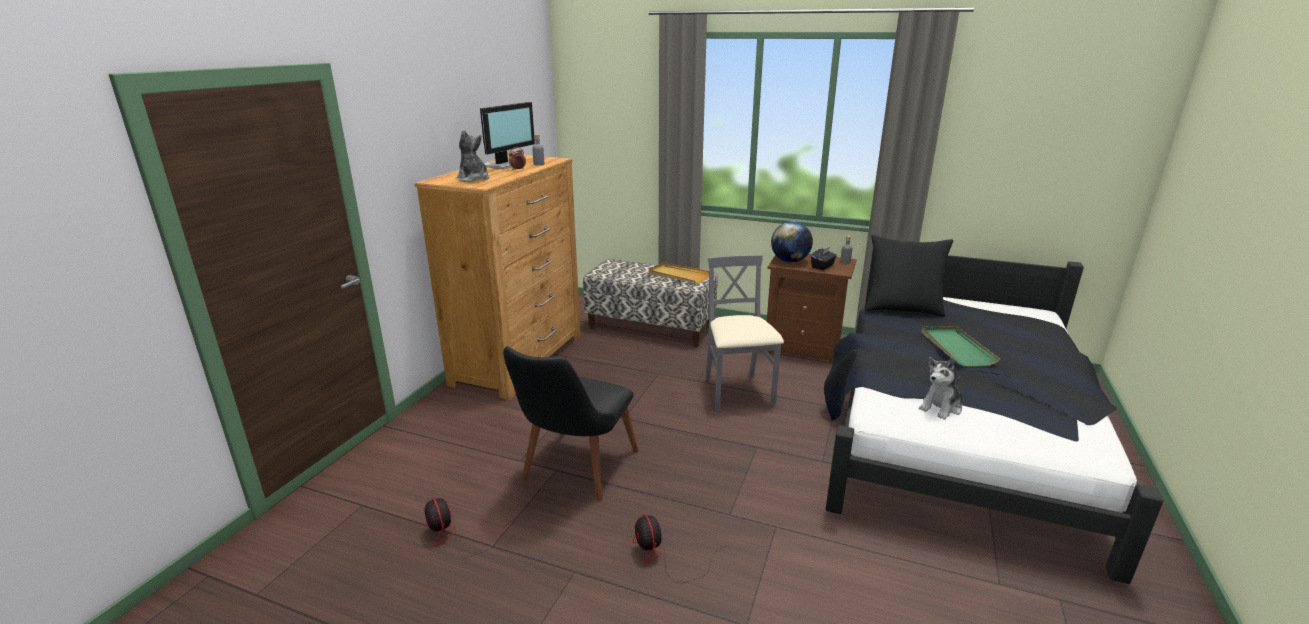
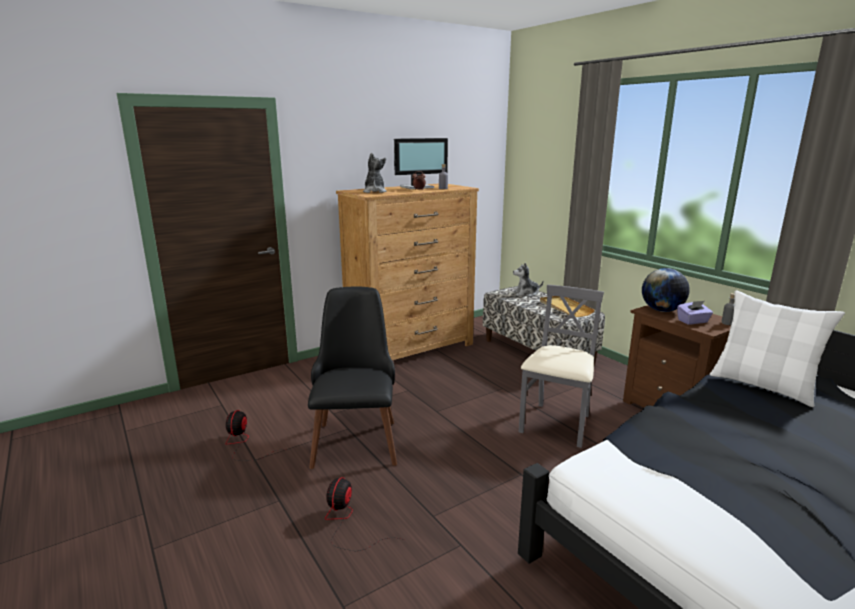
camera: 35 degrees right, 5 degrees down
(574, 473) = (356, 436): black chair -> black chair turned 120 degrees clockwise
(823, 266) = (693, 321): black tissue box -> purple tissue box
(902, 309) = (762, 386): black pillow -> white pillow
(941, 407) = (673, 488): plush toy -> plush toy (526, 293)
(956, 348) = (778, 439): green tray -> none

